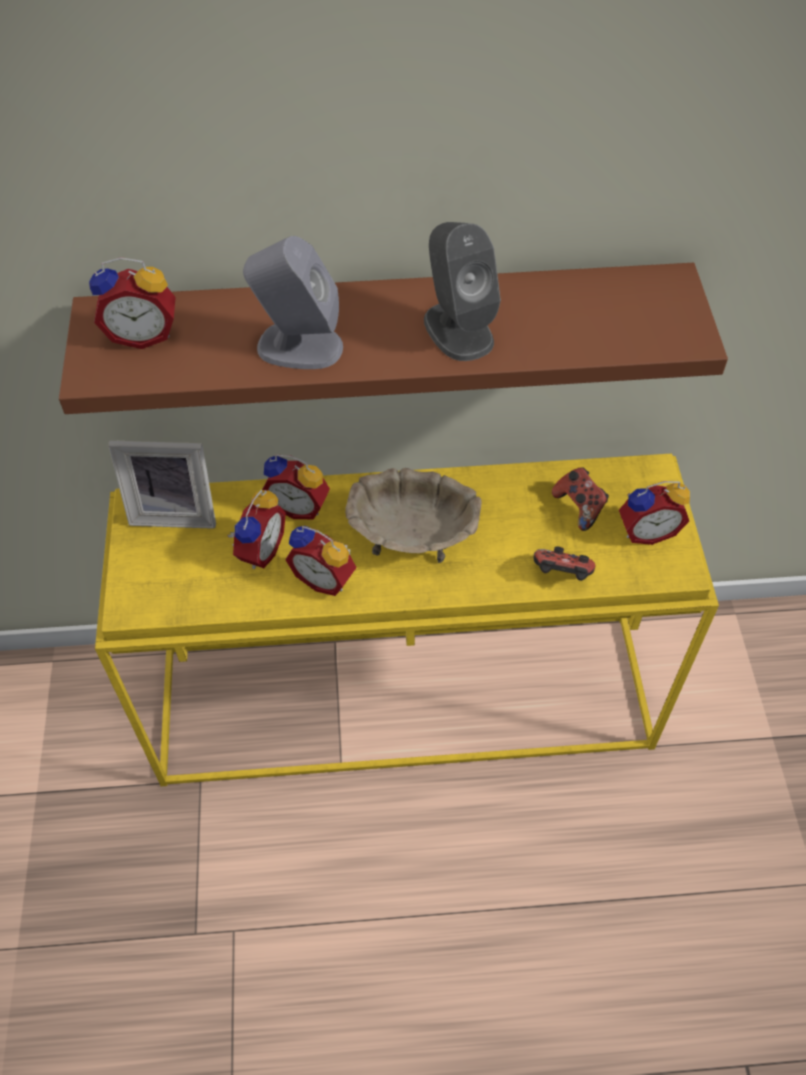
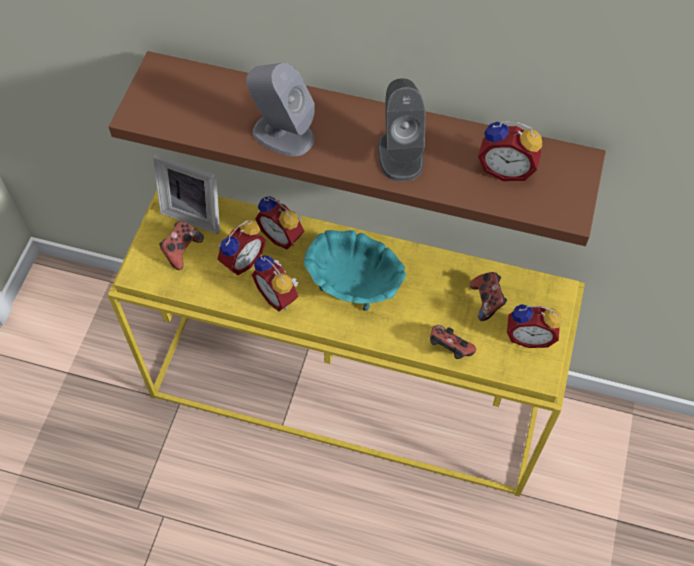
camera: 20 degrees right, 5 degrees up
(143, 334) = (182, 93): alarm clock -> alarm clock (506, 168)
(176, 562) = (182, 250): none -> game controller
(413, 535) = (354, 284): beige bowl -> turquoise bowl

